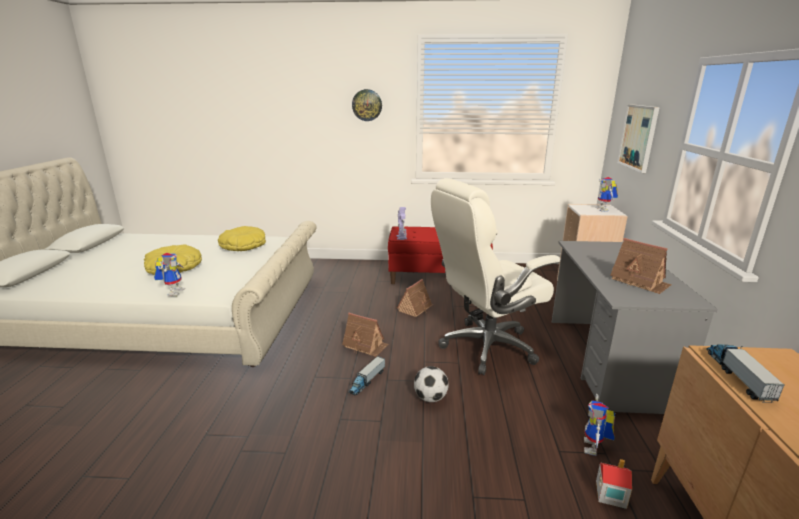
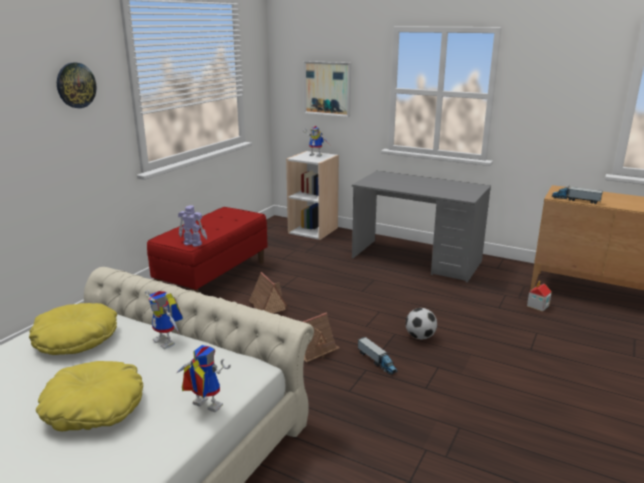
camera: 65 degrees left, 0 degrees up
(486, 347) = (366, 294): white office chair -> none
(594, 449) = (500, 296): toy robot -> toy robot (168, 341)
(639, 281) = (444, 187): toy house -> none

